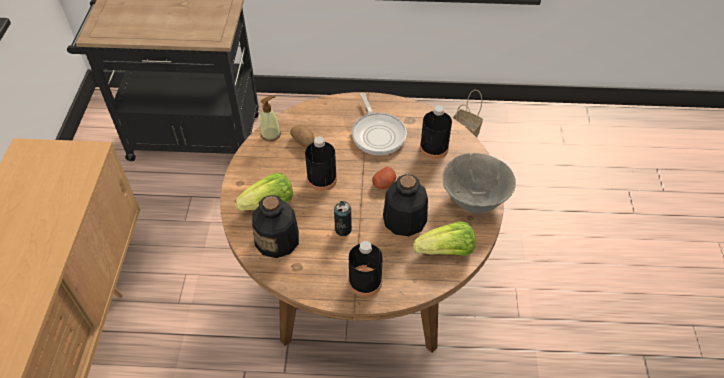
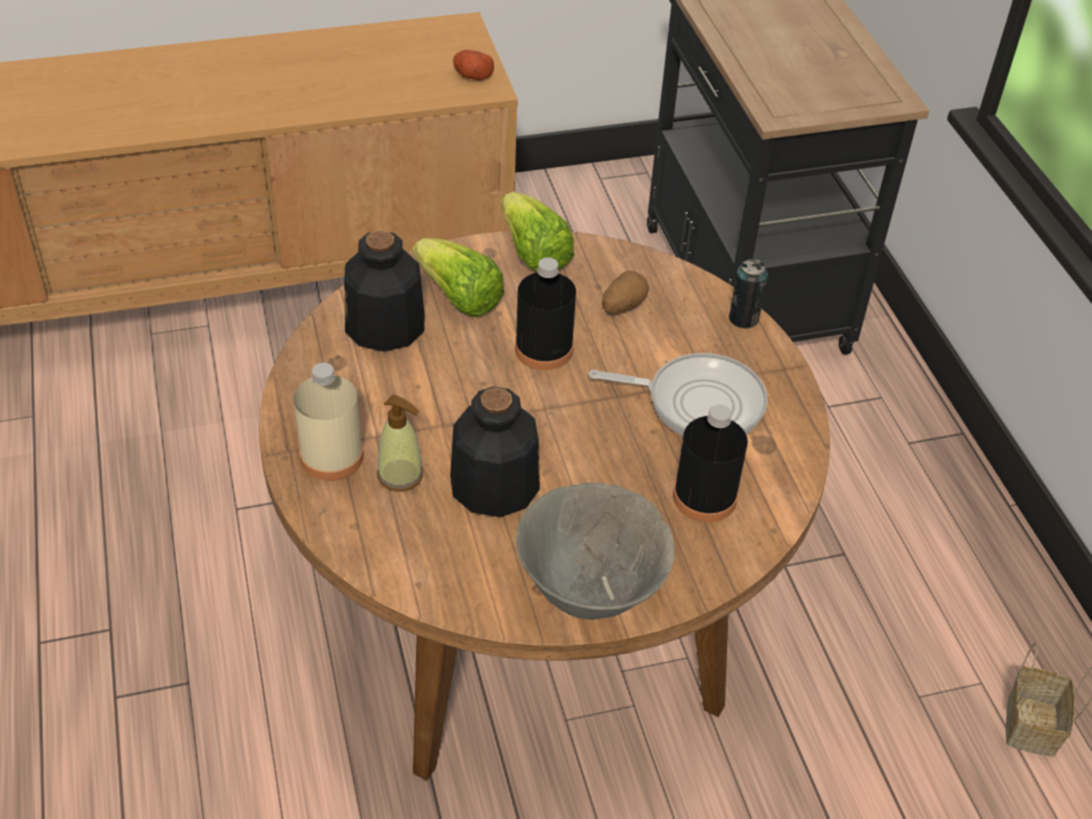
camera: 70 degrees right, 5 degrees down
(271, 134) = (620, 260): soap dispenser -> soap dispenser (400, 475)
(343, 229) = (438, 403): can -> can (743, 318)
(365, 282) = (331, 456): black bottle -> beige bottle
(378, 134) = (698, 403): frying pan -> frying pan turned 135 degrees counterclockwise
(384, 184) = (570, 437): potato -> potato (472, 75)
(446, 251) = (439, 562): lettuce -> lettuce (533, 254)

